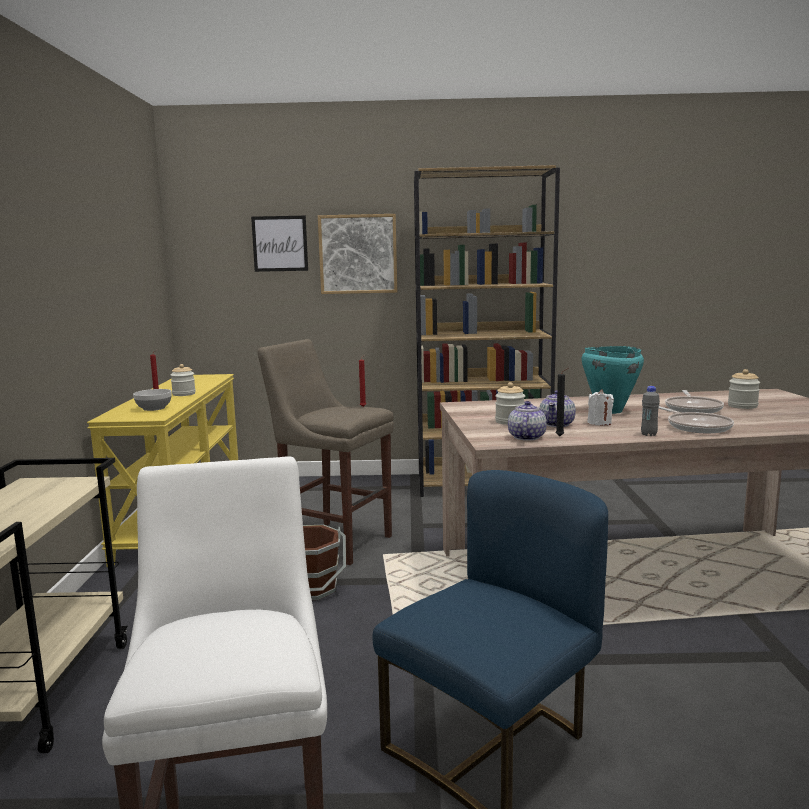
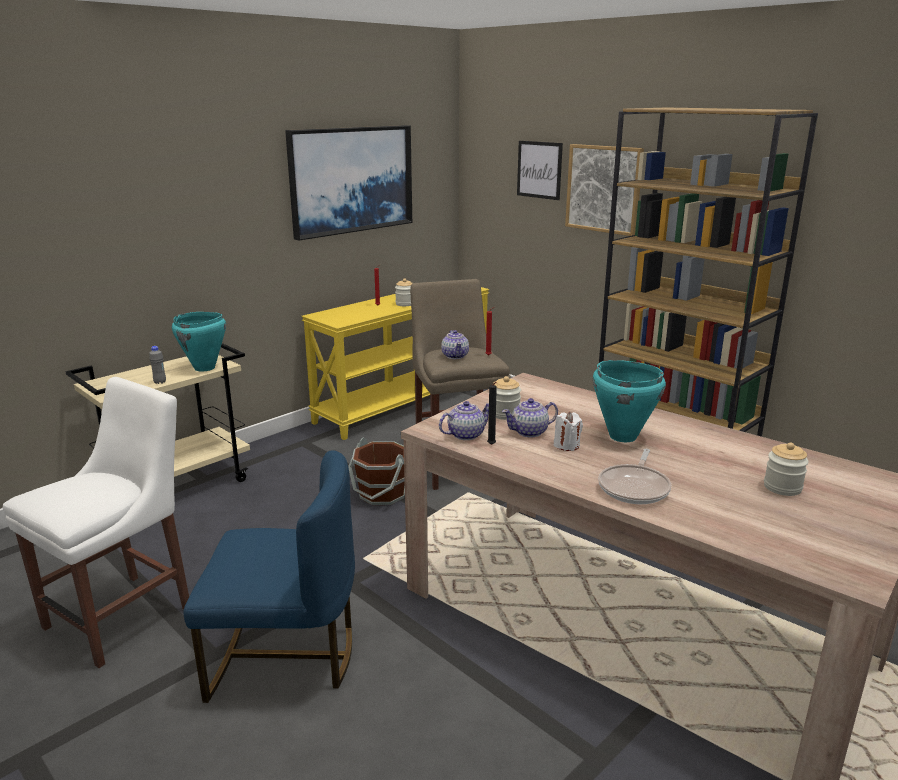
camera: 45 degrees right, 10 degrees up
(66, 490) = (204, 368): none -> turquoise cooking pot
(105, 252) = (351, 180): none -> picture
(153, 408) = (356, 314): bowl -> none
(338, 412) = (455, 356): none -> teapot
(649, 434) = (562, 475): grey bottle -> grey bottle (160, 382)
(693, 408) = (713, 467): frying pan -> none

